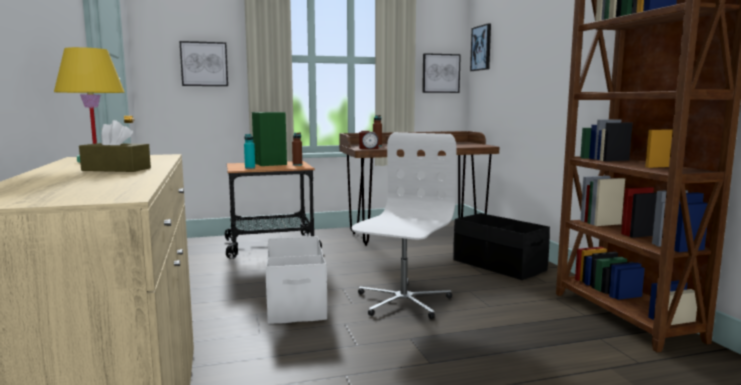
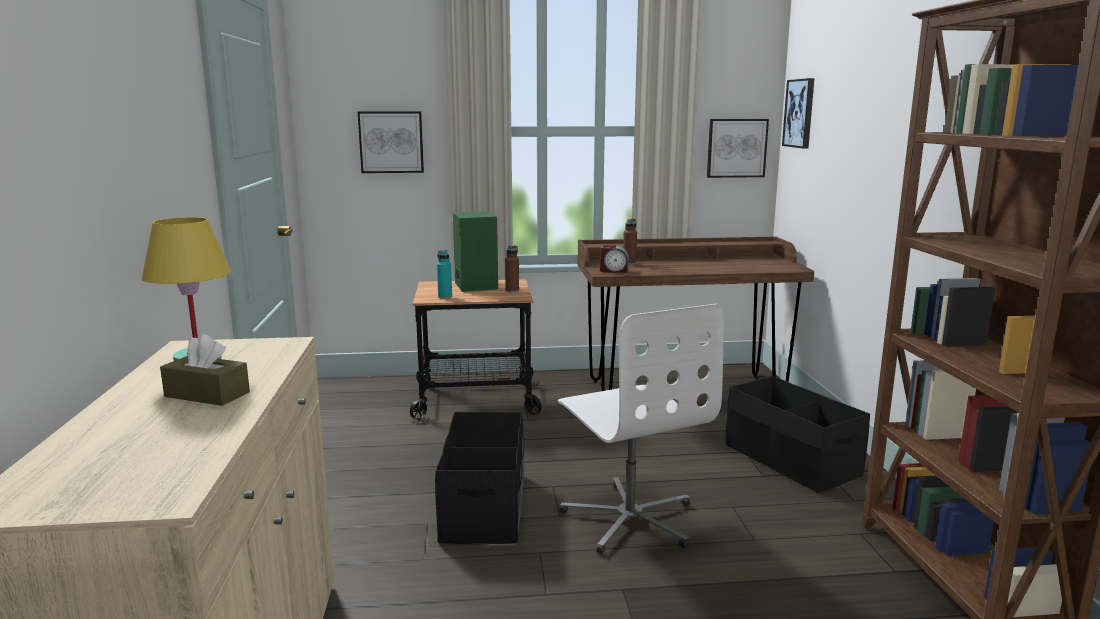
camera: 10 degrees right, 5 degrees up
(296, 301) = (485, 506): white storage box -> black storage box
(402, 301) = (630, 519): white office chair -> white office chair turned 120 degrees clockwise

